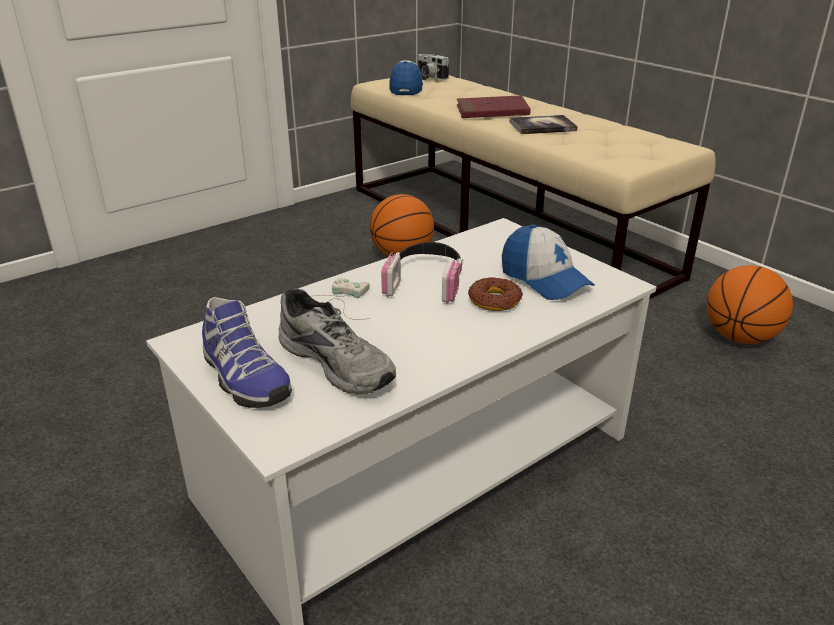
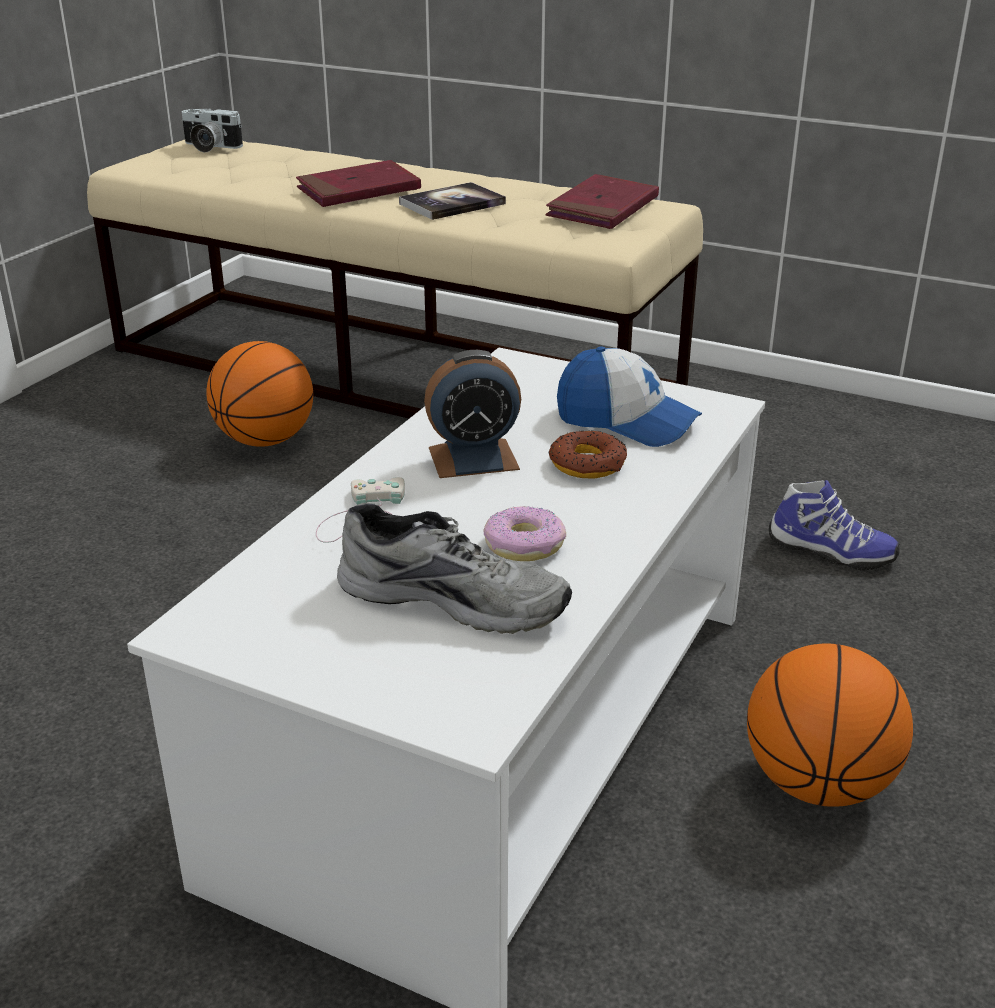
camera: 25 degrees left, 0 degrees up
(243, 379) = (340, 657): shoe -> shoe (830, 552)
(406, 88) = (189, 169): cap -> none
(408, 341) = (524, 545): none -> donut
(426, 281) = (473, 458): headphones -> alarm clock
(640, 142) = (603, 208): none -> red book
(740, 337) = (791, 455): basketball -> basketball (818, 783)

